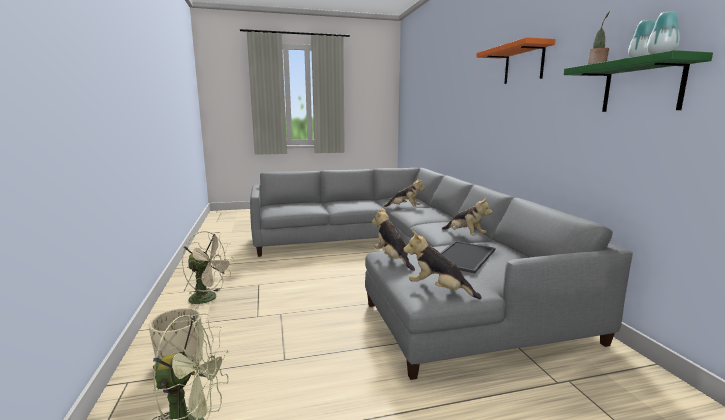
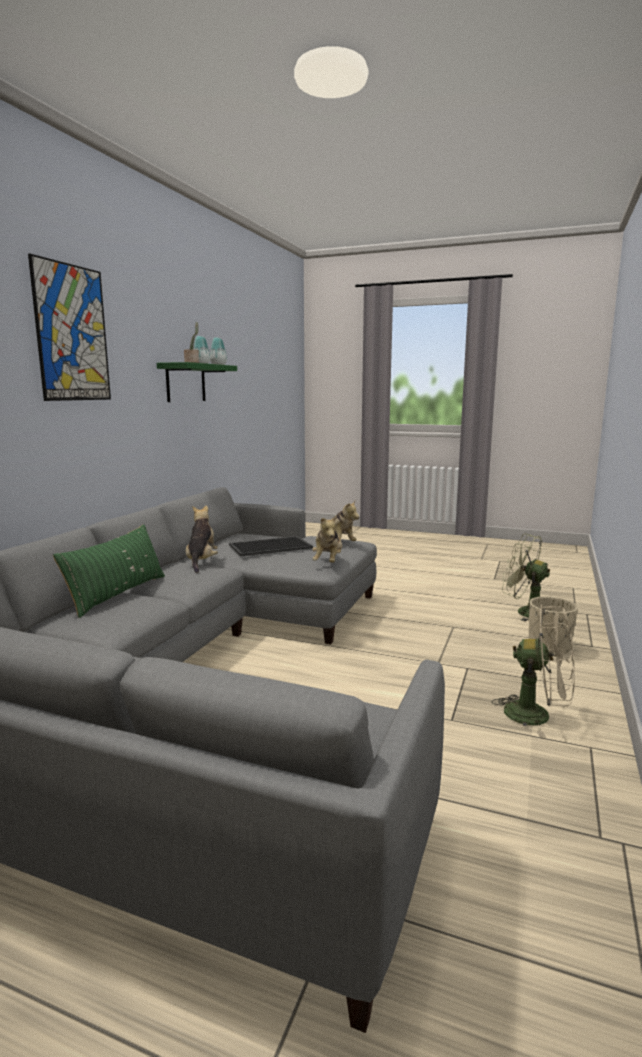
camera: 145 degrees left, 0 degrees up
(209, 298) = (537, 715): beige fan -> beige fan turned 150 degrees clockwise
(404, 208) = (78, 640): plush toy -> none
(441, 216) = (117, 594): none -> green pillow
(524, 64) = (72, 333): orange shelf -> picture

